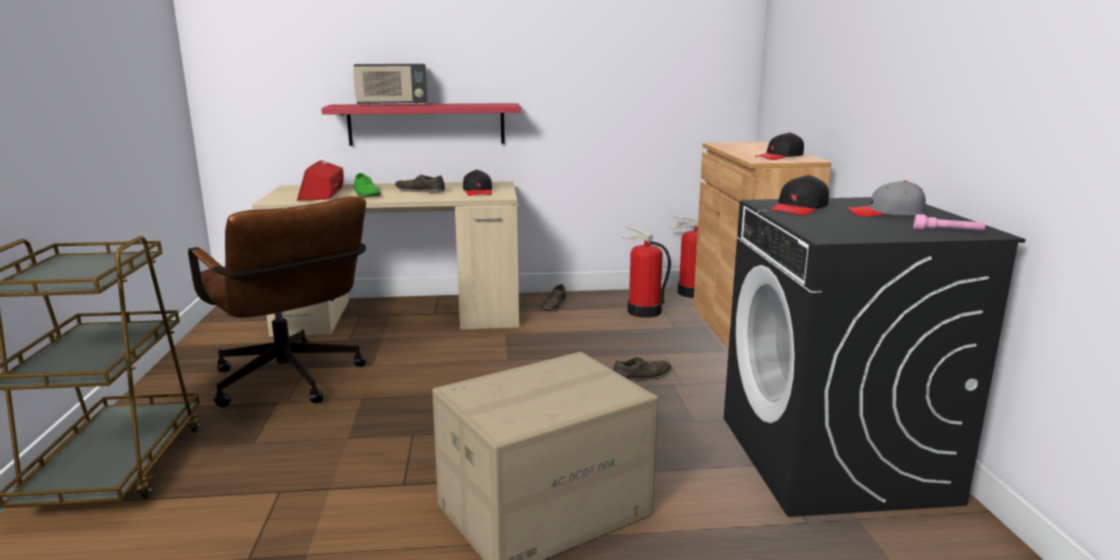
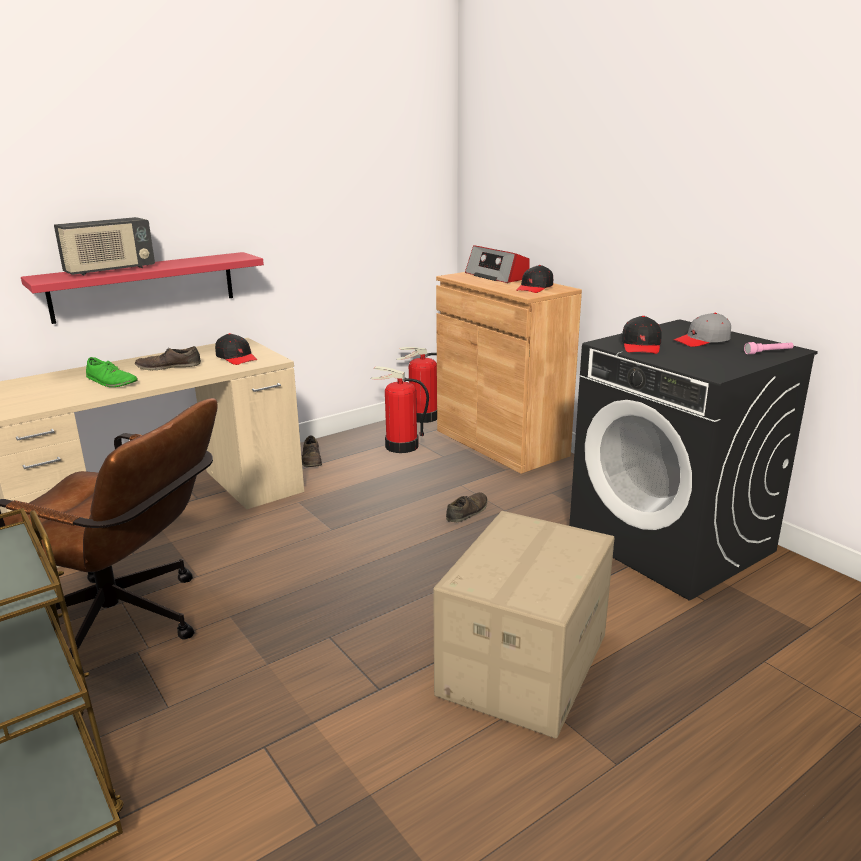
camera: 30 degrees left, 5 degrees up
(322, 194) = (53, 391): radio -> radio (497, 276)

